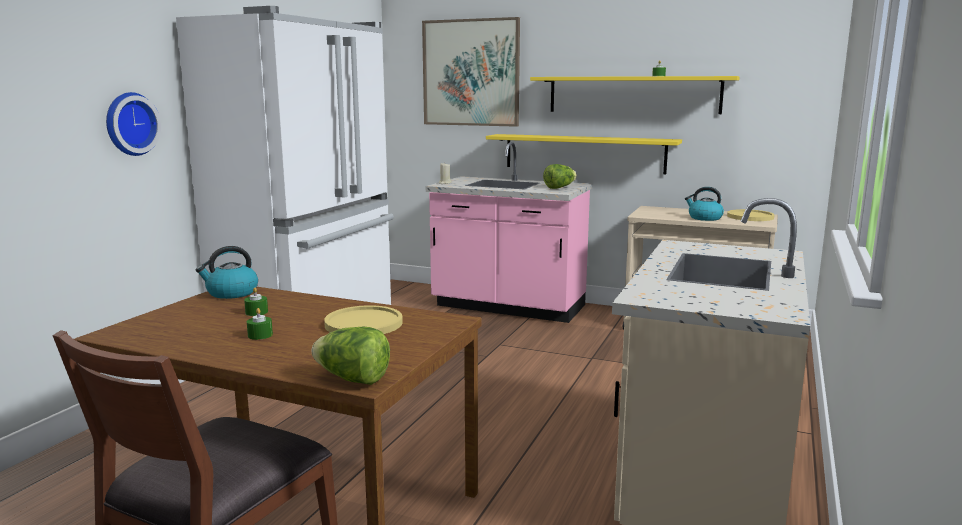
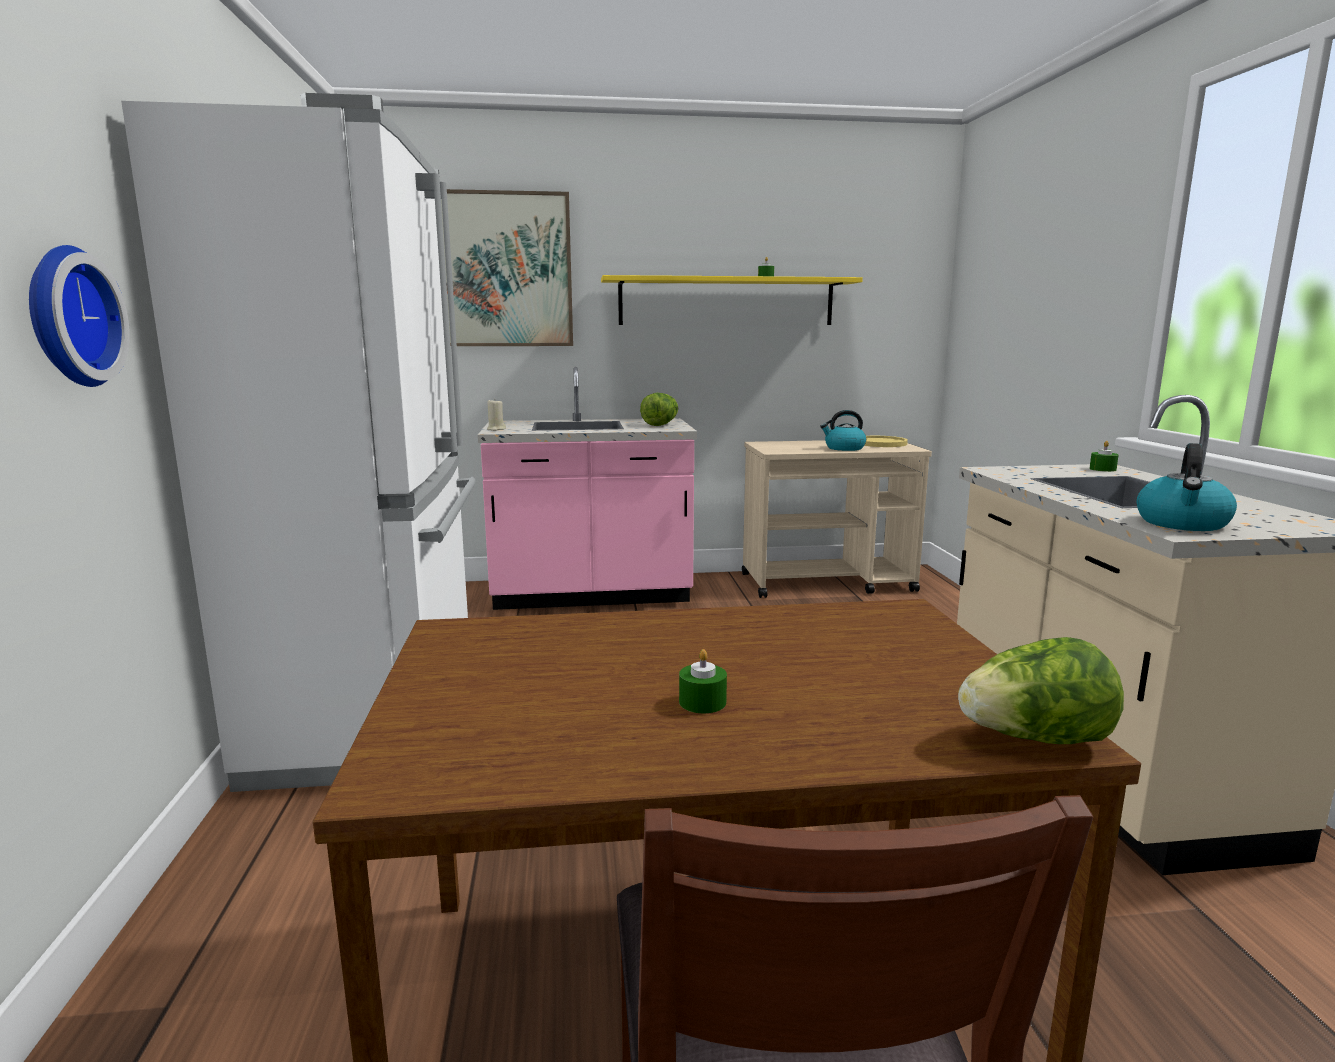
camera: 30 degrees left, 0 degrees up
(231, 293) = (465, 637): kettle -> kettle (1182, 523)
(256, 312) = (594, 662): green candle -> green candle (1102, 469)
(363, 323) = (808, 642): yellow plate -> none
(584, 153) = (666, 379): yellow shelf -> none

